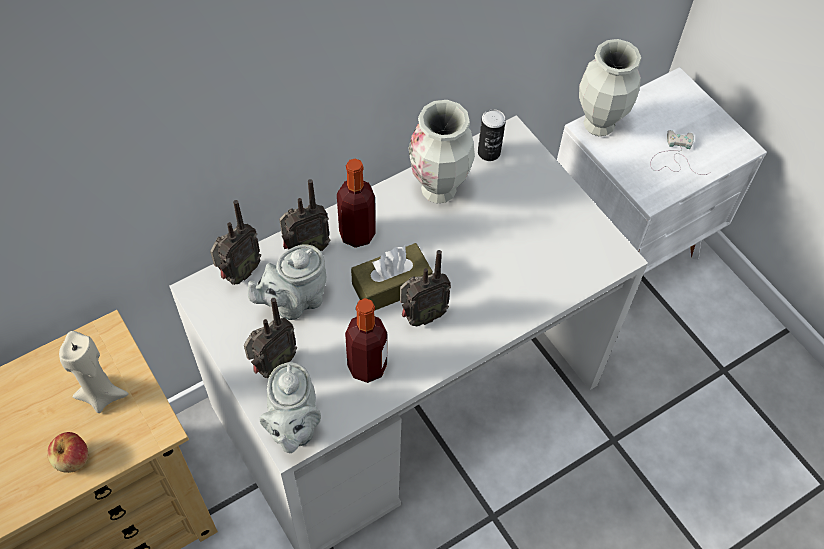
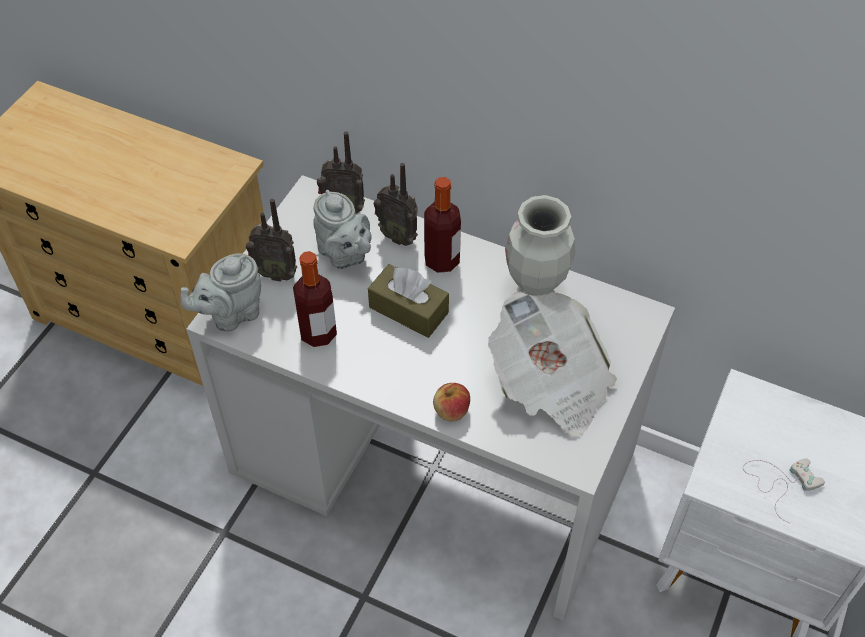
camera: 60 degrees right, 5 degrees down
(72, 459) = (125, 206): apple -> apple (451, 411)
(102, 394) = (186, 192): beige candle -> none
(294, 301) = (344, 255): grey teapot -> grey teapot turned 150 degrees counterclockwise
(421, 316) = (394, 345): radio -> none
(489, 152) = (610, 307): can -> none
(532, 231) = (550, 383): none -> newspaper
(598, 125) = (756, 396): vase -> none

